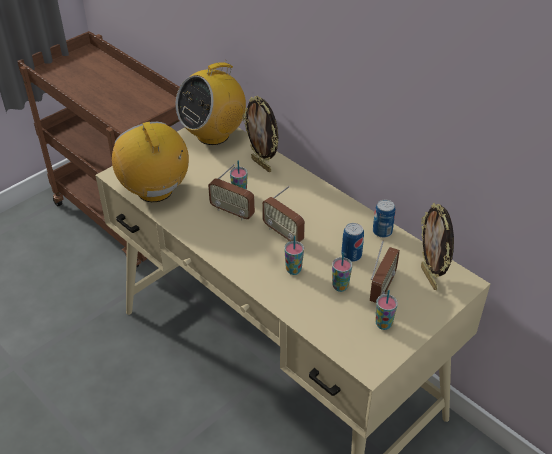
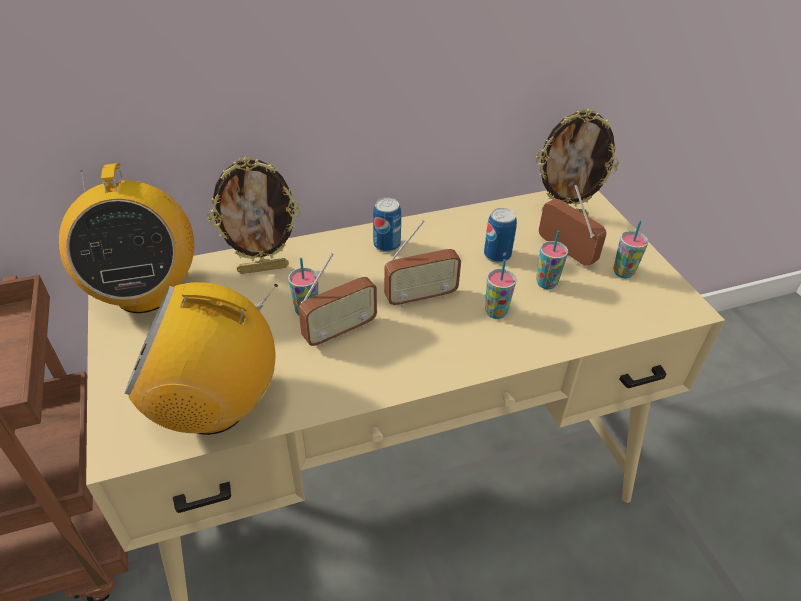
camera: 65 degrees left, 0 degrees up
(382, 231) = (471, 218): can -> can (387, 245)

